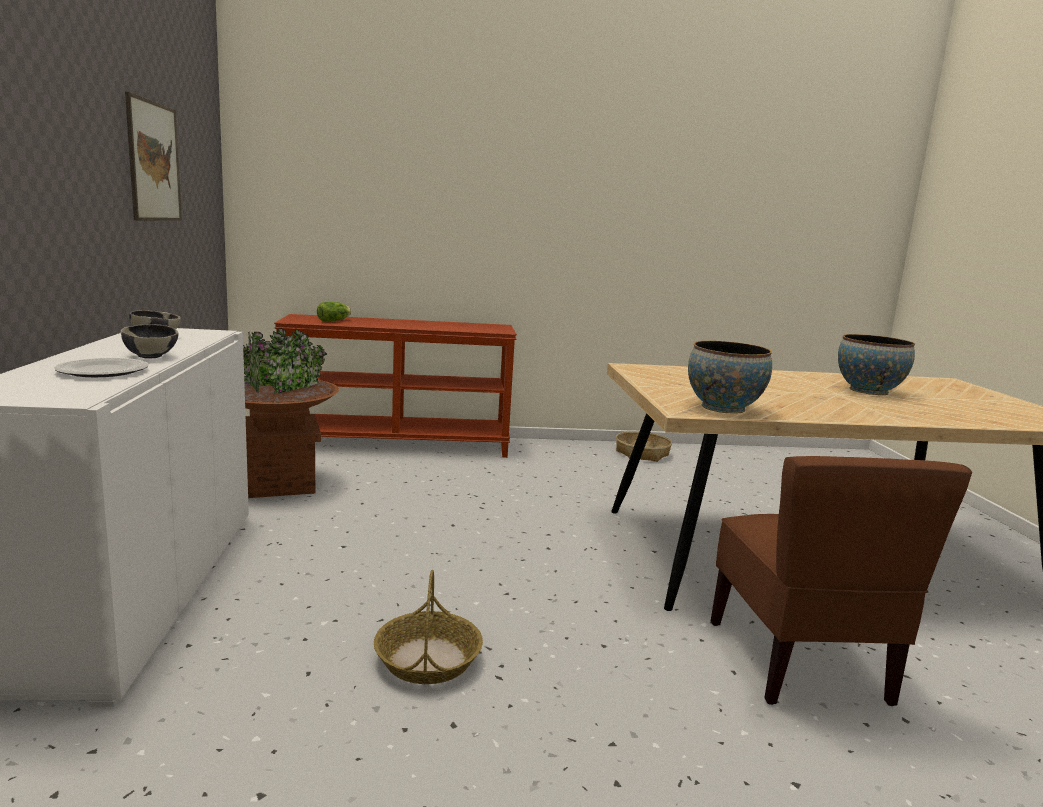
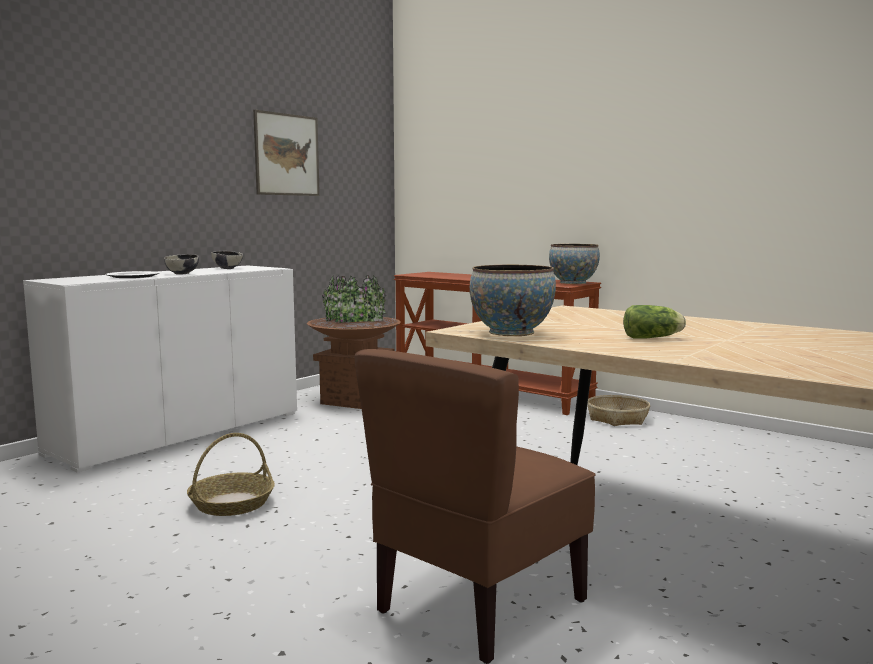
camera: 45 degrees right, 5 degrees down
(335, 321) = (443, 275): lettuce -> lettuce (654, 338)
(642, 453) = (728, 437): basket -> basket (618, 418)
(868, 391) = (792, 342): bowl -> bowl (573, 283)

